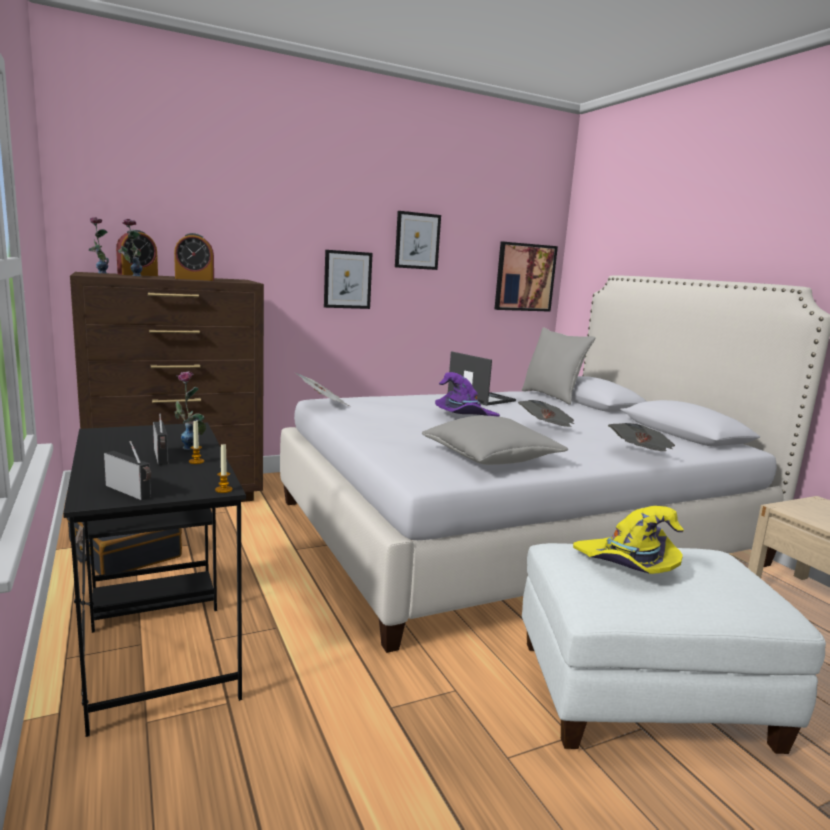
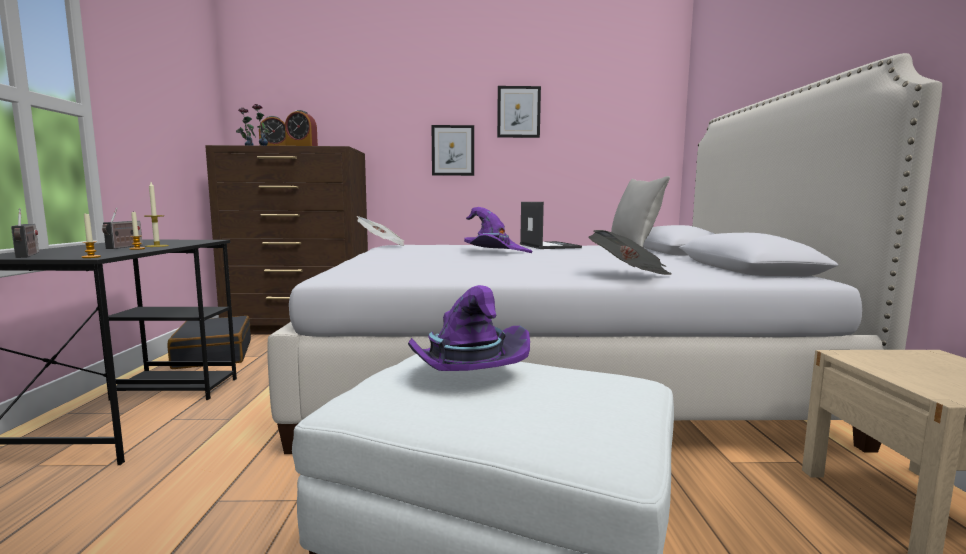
camera: 25 degrees right, 5 degrees down
(190, 450) = (157, 246): vase -> candle
(491, 458) = (440, 270): grey pillow -> none
(524, 277) = (638, 140): picture -> none
(546, 429) = (562, 260): newspaper -> none
(627, 565) = (465, 371): yellow hat -> purple hat

